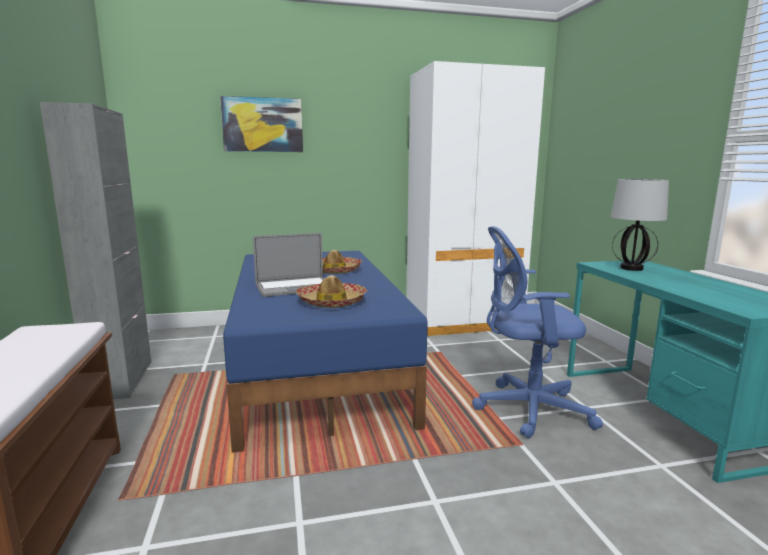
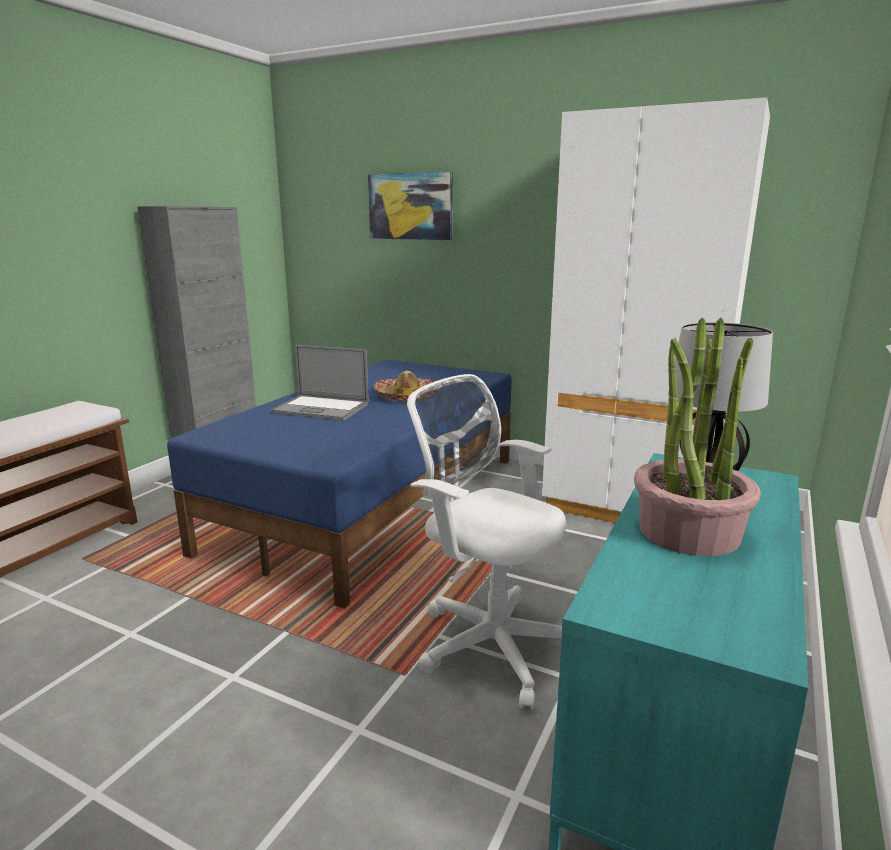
camera: 40 degrees right, 5 degrees up
(332, 302) = (304, 433): hat -> none
(526, 409) = (489, 642): blue office chair -> white office chair
(681, 283) = (688, 532): none -> potted plant

